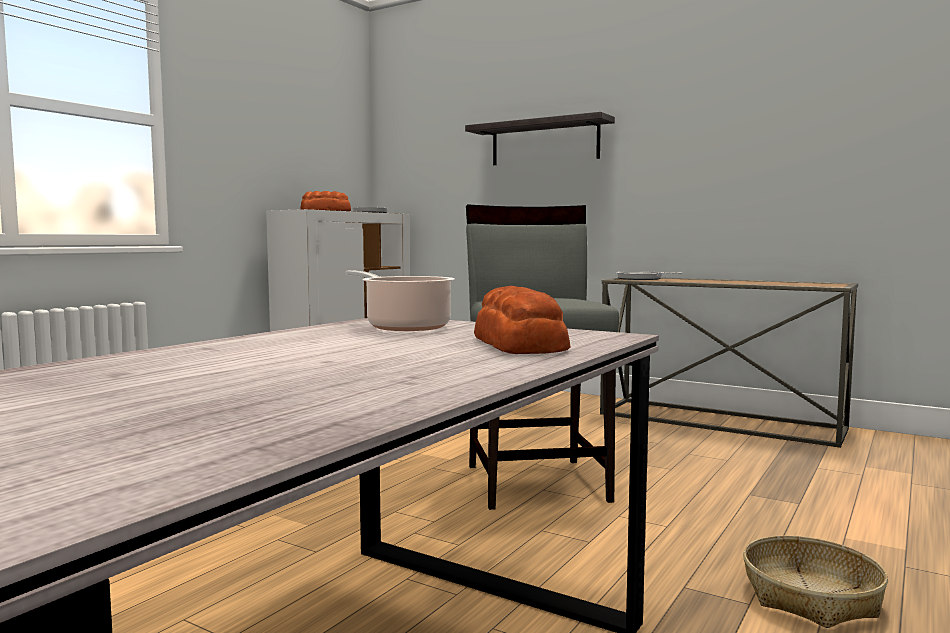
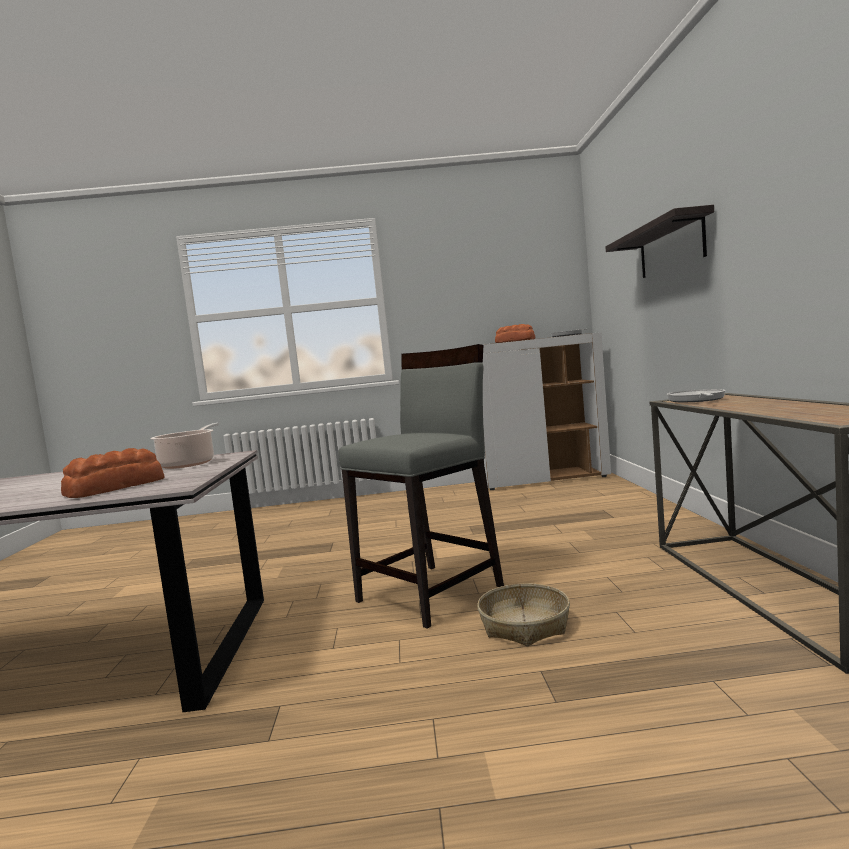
camera: 55 degrees right, 0 degrees up
(811, 596) = (305, 766): basket -> basket (525, 625)

